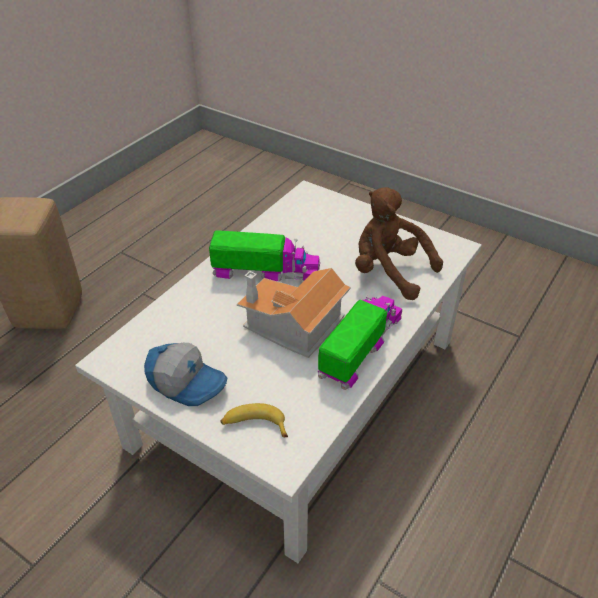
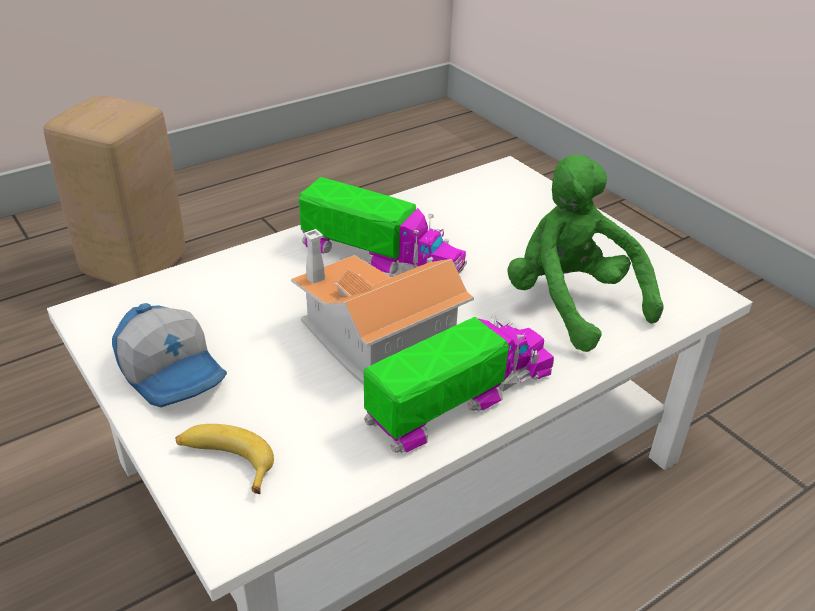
camera: 20 degrees right, 5 degrees down
(389, 272) = (571, 303): brown plush toy -> green plush toy

